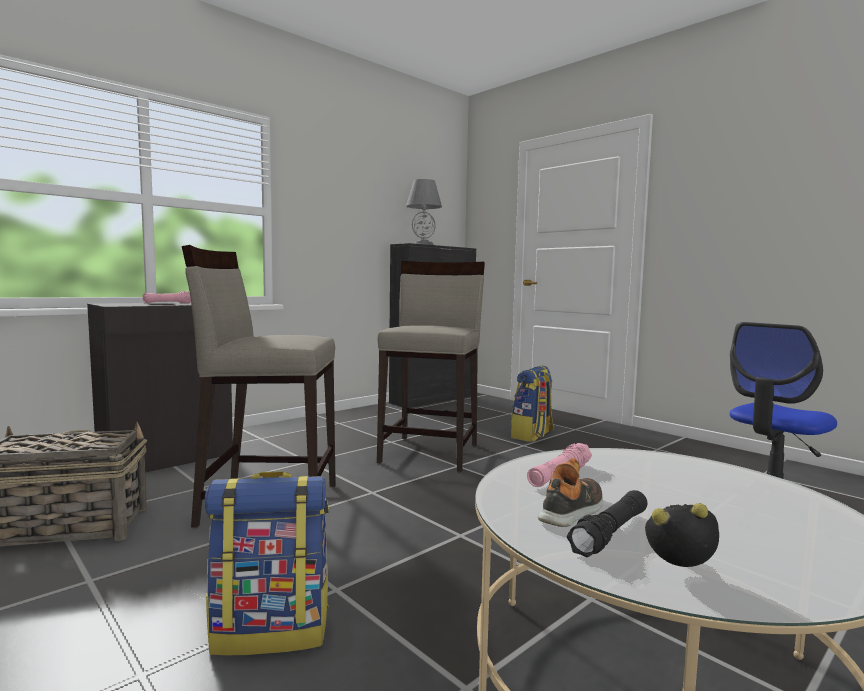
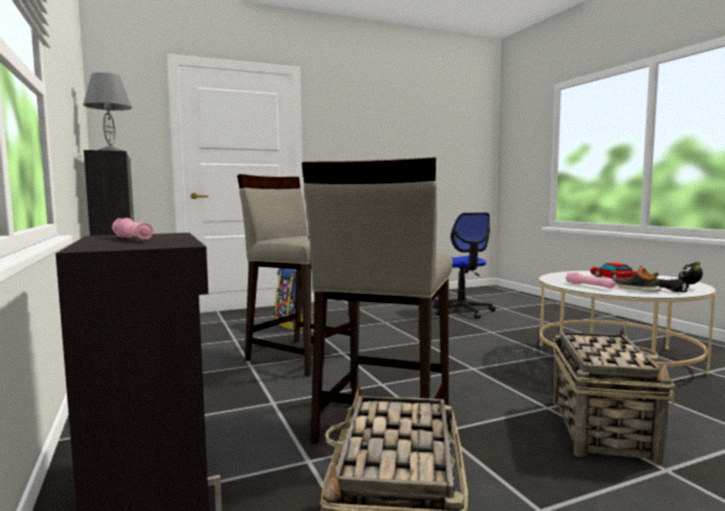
camera: 70 degrees left, 0 degrees up
(272, 630) = (601, 428): backpack -> basket
(711, 502) = (615, 278): none -> toy car

